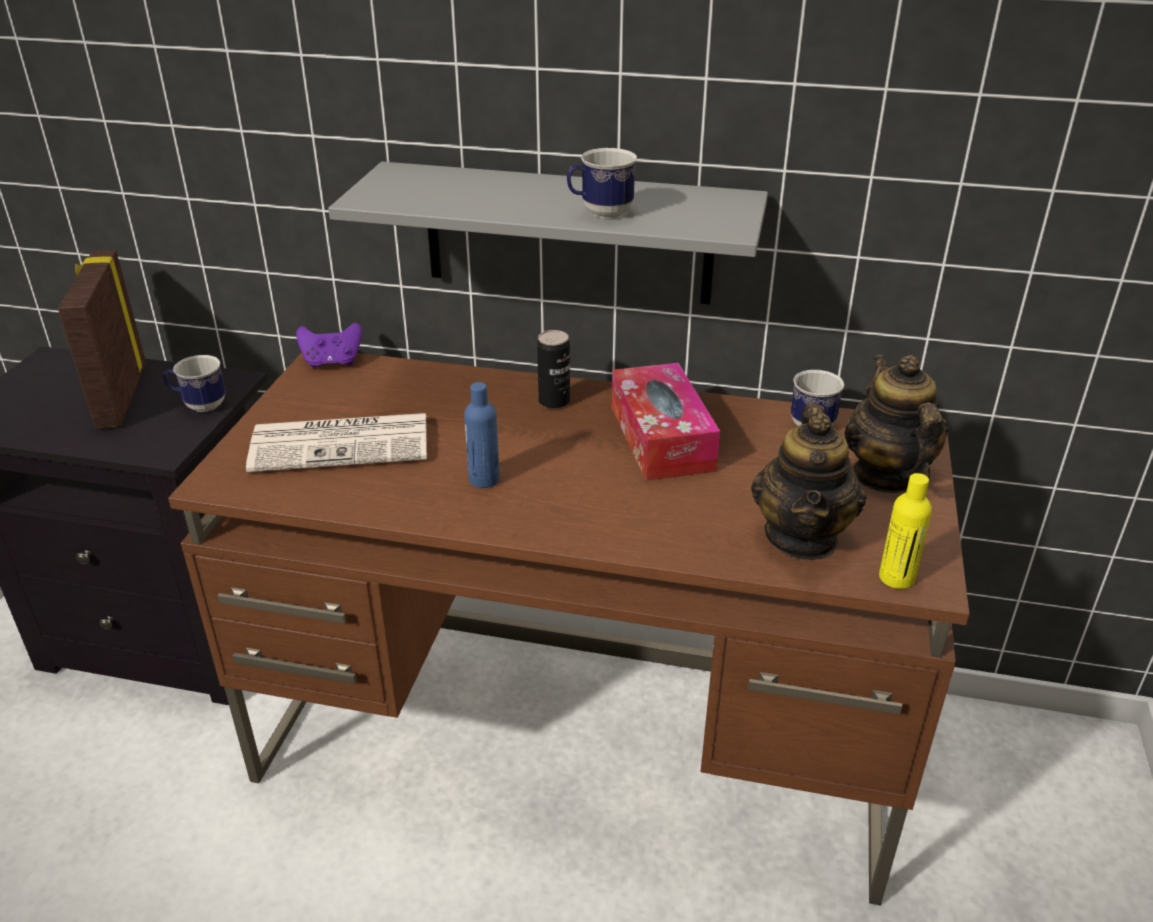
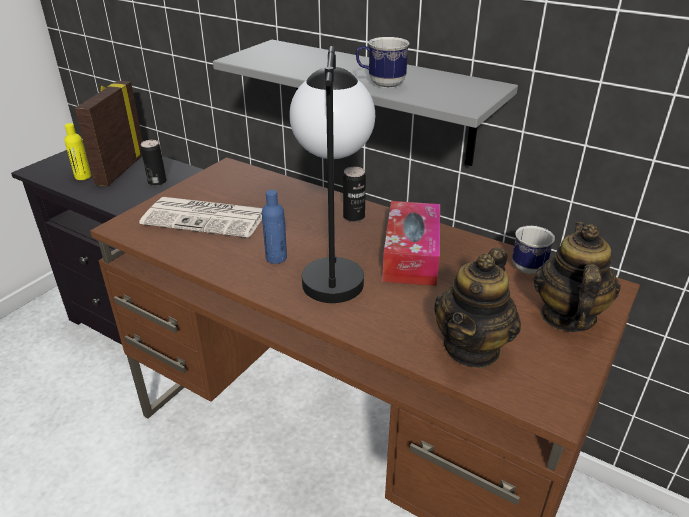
camera: 20 degrees right, 0 degrees up
(199, 405) = (157, 182): mug -> can
(332, 362) = (234, 168): purple game controller -> none
(571, 477) = (333, 268): none -> table lamp
(896, 578) = (530, 398): yellow bottle -> yellow bottle (83, 176)

